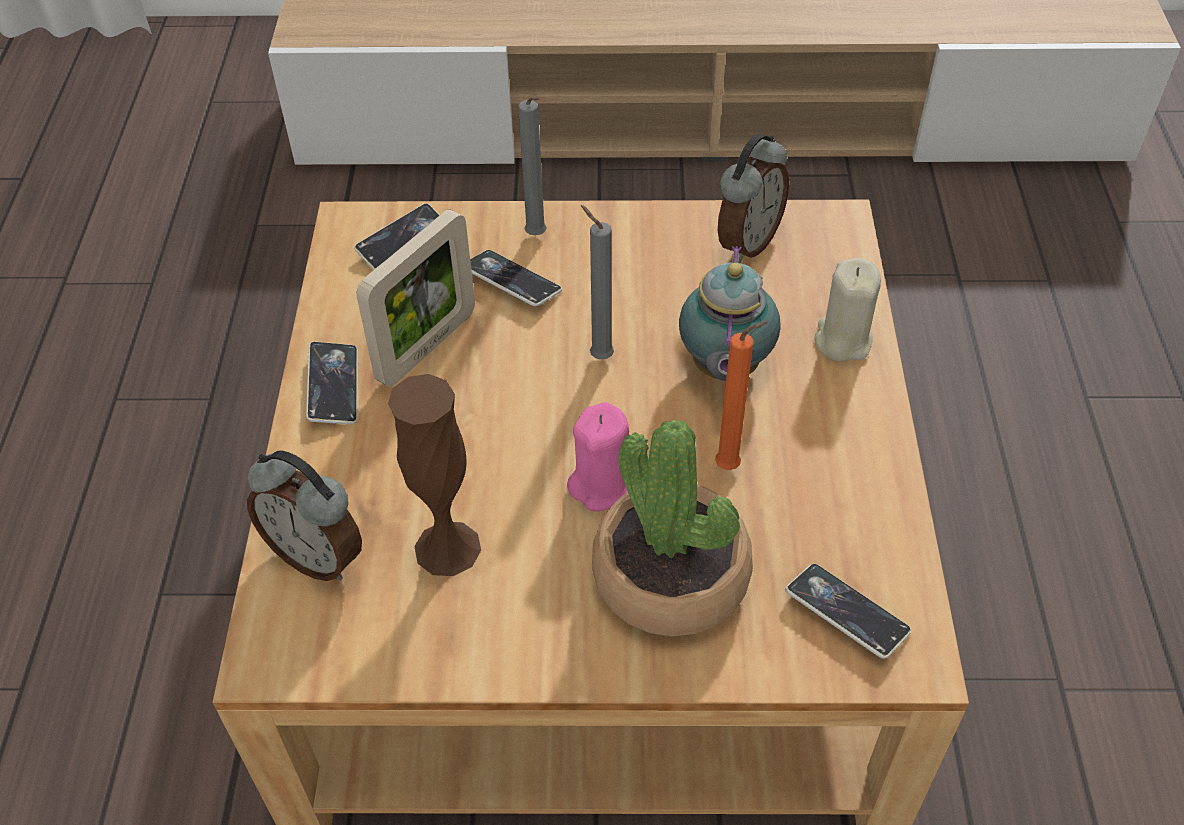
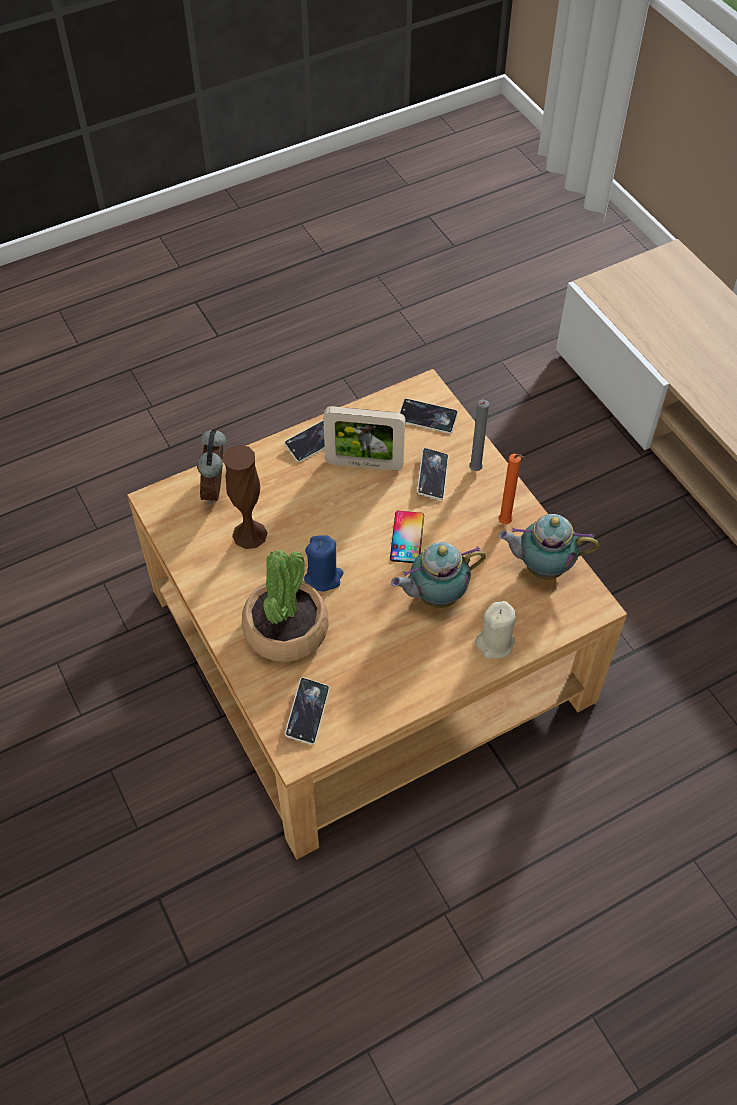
camera: 60 degrees right, 5 degrees up
(598, 355) = (407, 537): grey candle -> phone
(602, 485) = (323, 577): pink candle -> blue candle
(731, 466) = (370, 627): orange candle -> orange candle (506, 523)
(746, 242) = (541, 567): alarm clock -> teapot

